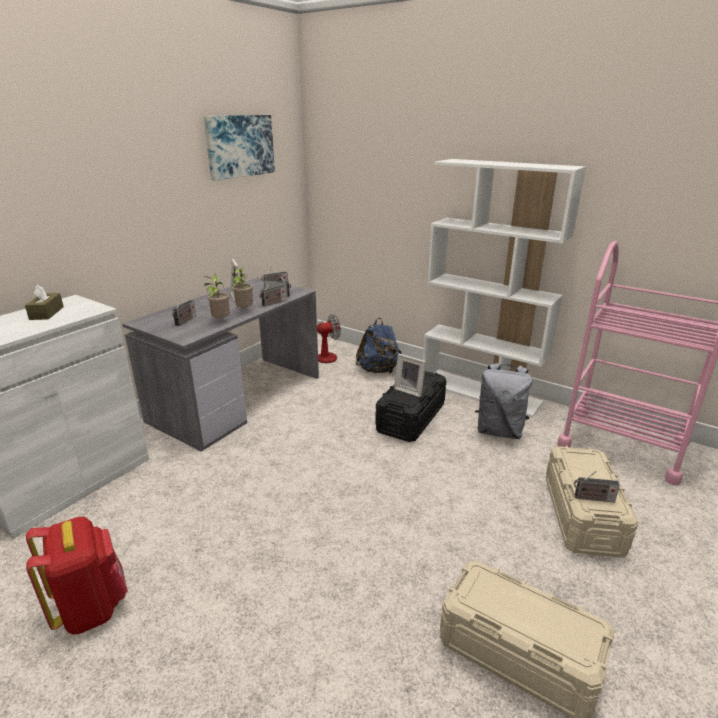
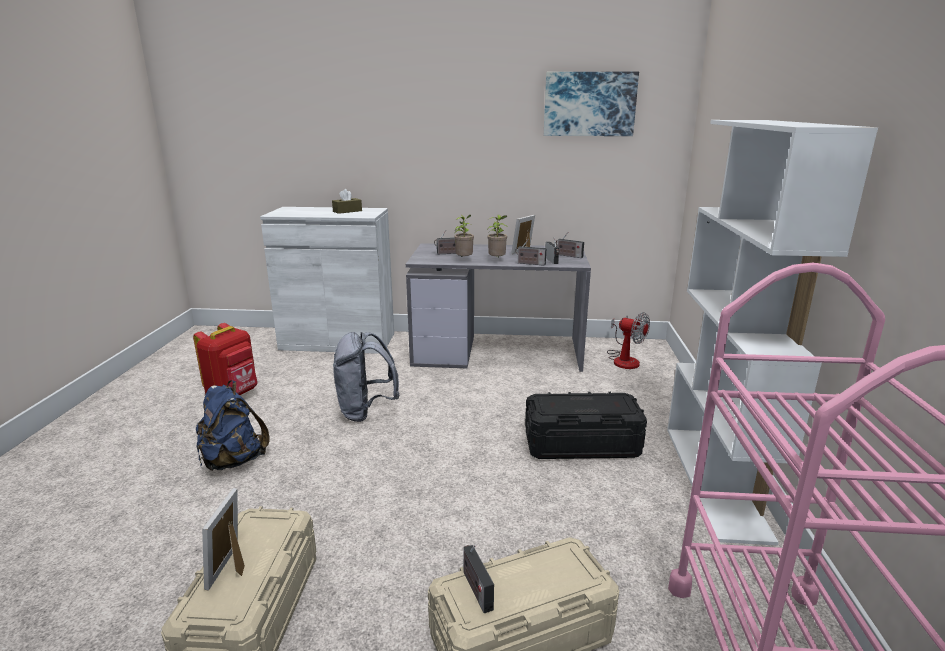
camera: 60 degrees right, 5 degrees down
(379, 370) = (650, 397): blue backpack -> blue backpack (233, 461)
(410, 390) = (575, 404): picture frame -> picture frame (232, 567)
(499, 431) = (638, 518): grey backpack -> grey backpack (365, 411)

